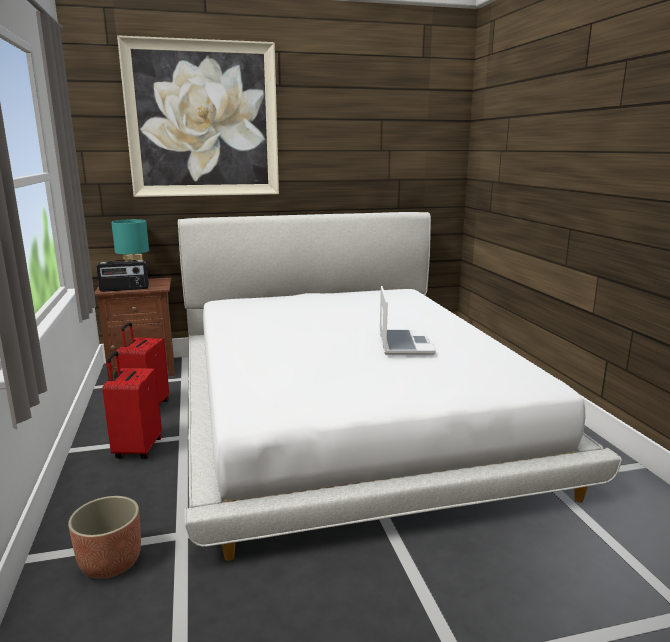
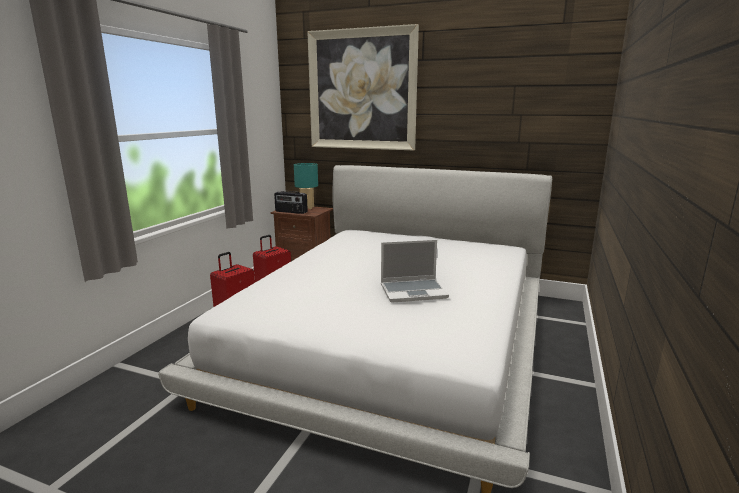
camera: 35 degrees right, 0 degrees up
(110, 563) = (141, 383): planter -> none
(404, 343) = (414, 291): laptop -> laptop turned 45 degrees clockwise

